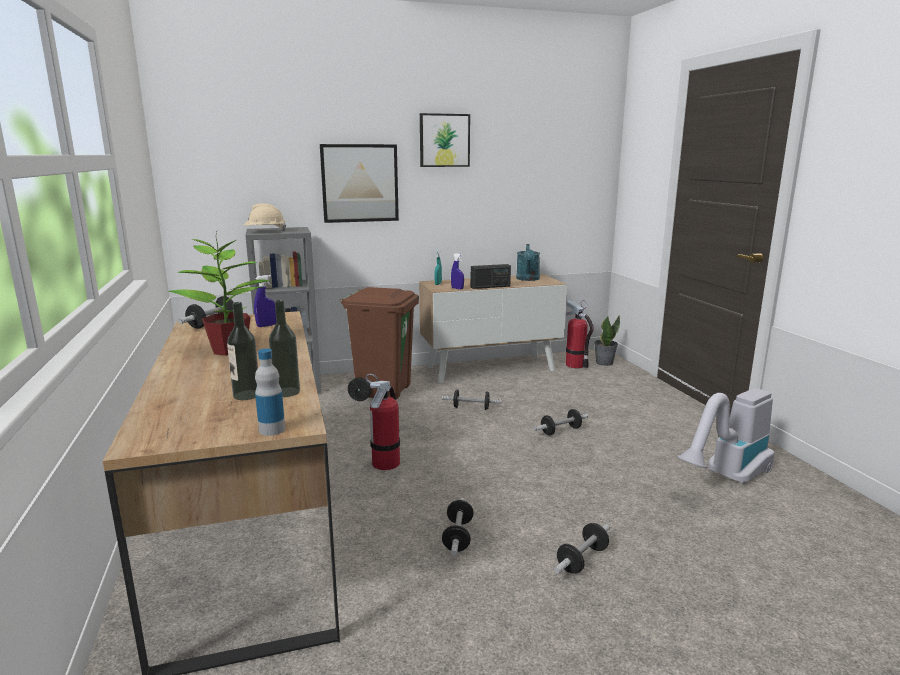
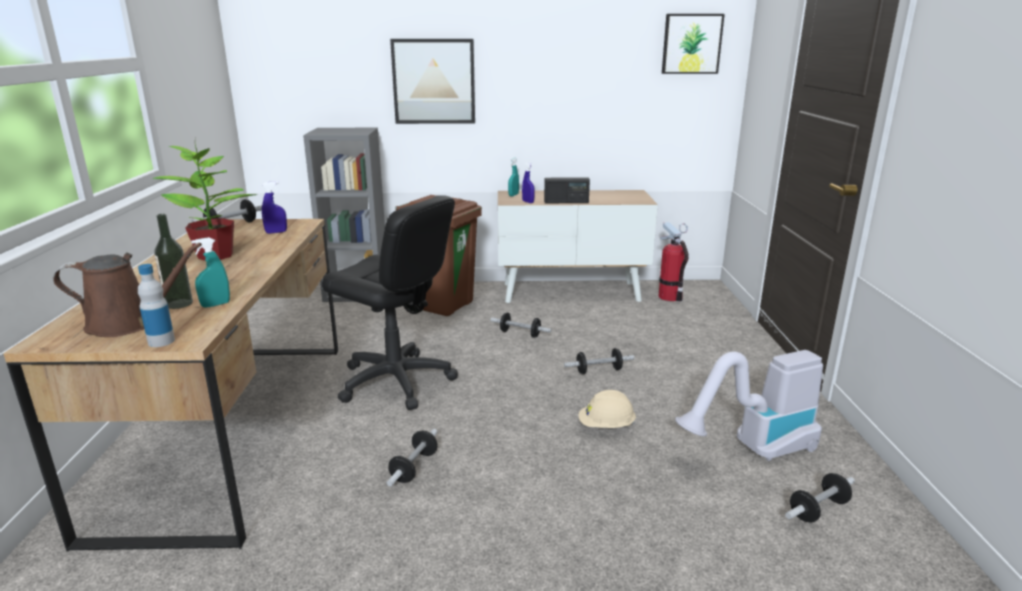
camera: 15 degrees right, 5 degrees up
(214, 418) = (128, 323): none -> brown watering can
(265, 231) = (326, 132): beige hard hat -> beige hard hat (606, 426)
(287, 392) = (215, 305): bottle -> turquoise spray bottle
(386, 463) = (395, 381): fire extinguisher -> black office chair
(444, 140) = (528, 34): picture -> picture (691, 44)
(528, 279) = (618, 195): turquoise watering can -> none
(582, 560) = (522, 513): dumbbell -> dumbbell (818, 510)
(604, 363) = (705, 297): potted plant -> none

